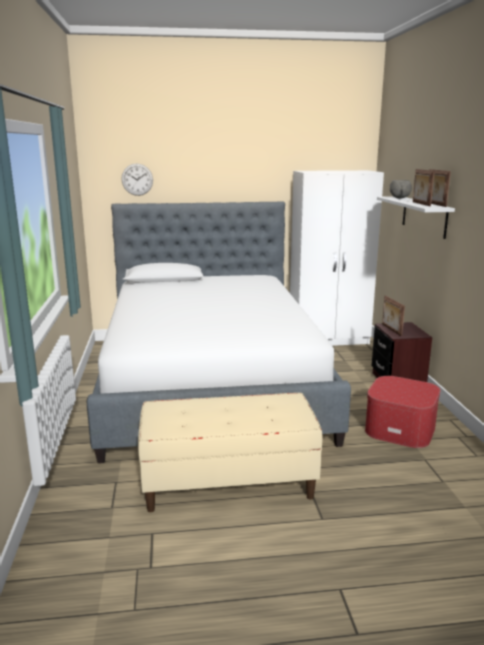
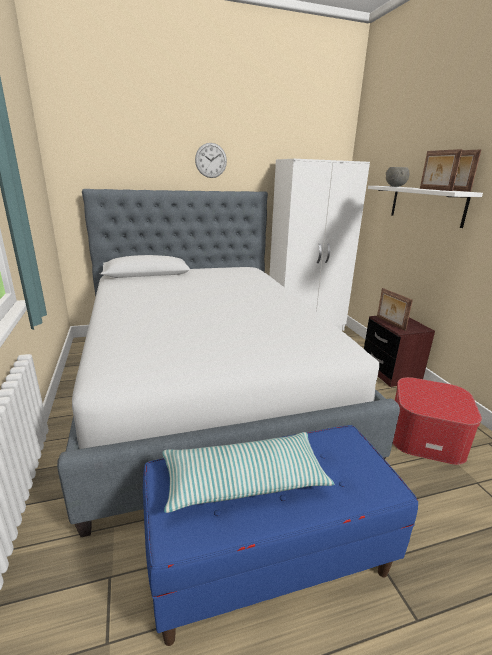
camera: 10 degrees left, 5 degrees up
(137, 179) = (110, 162): wall clock -> wall clock (211, 160)
(206, 413) = (244, 481): none -> pillow
(228, 483) = (269, 558): beige bench -> blue bench

